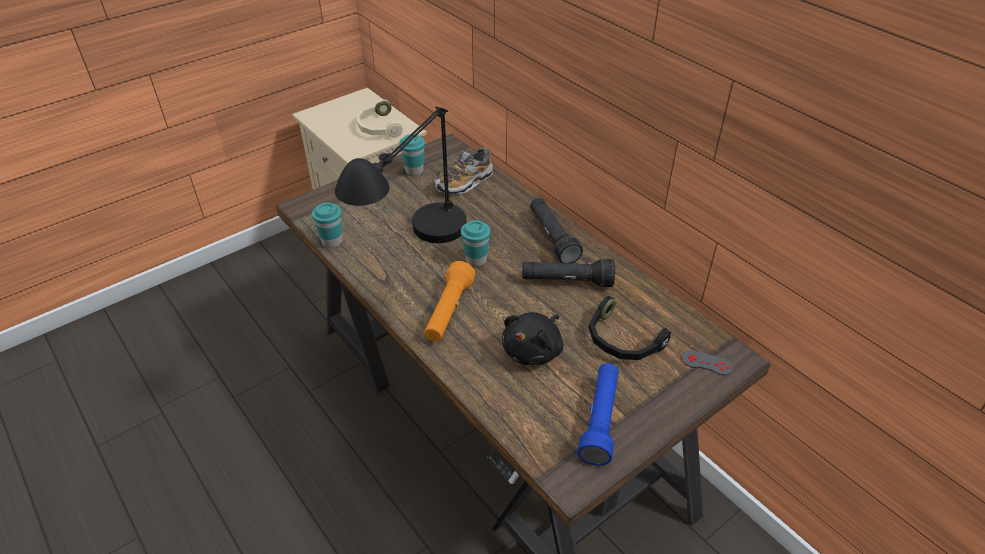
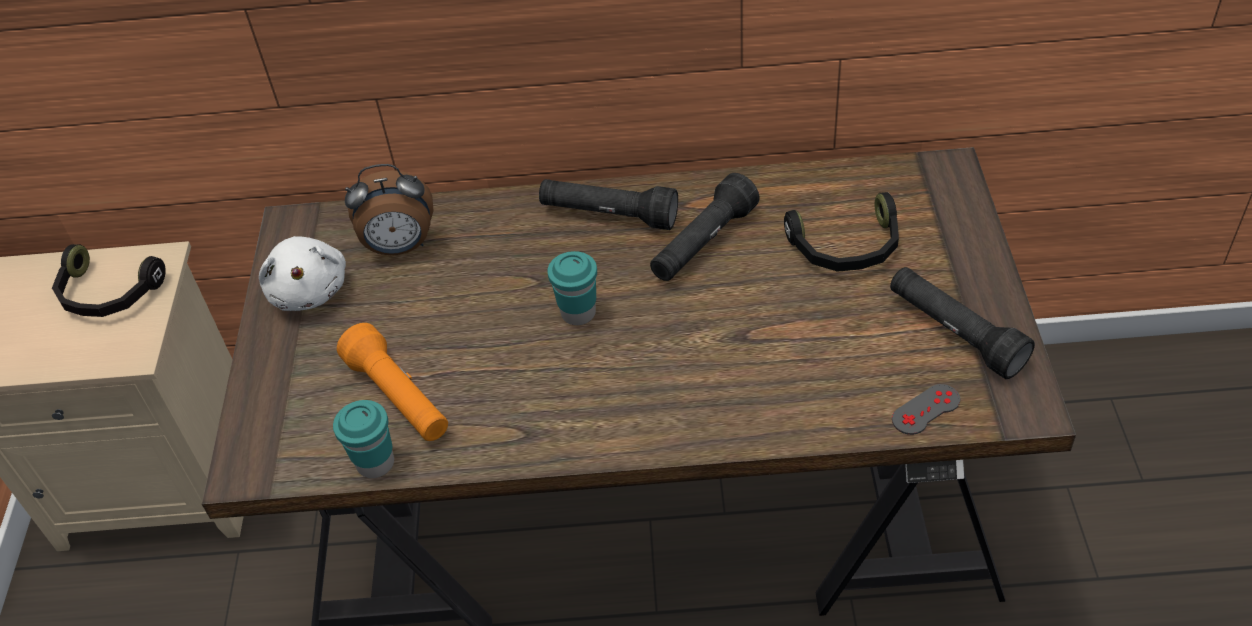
camera: 50 degrees left, 5 degrees up
(378, 127) = (107, 294): beige headphones -> black headphones
(414, 170) = (309, 290): turquoise cup -> white plush toy
(415, 254) = (503, 374): black table lamp -> none
(448, 311) = (654, 390): orange flashlight -> orange flashlight (399, 398)
(464, 182) = (400, 247): shoe -> alarm clock
(534, 350) = (797, 337): black plush toy -> none
(600, 420) = (954, 333): blue flashlight -> black flashlight
(707, 363) = (936, 196): grey game controller -> grey game controller (926, 409)

